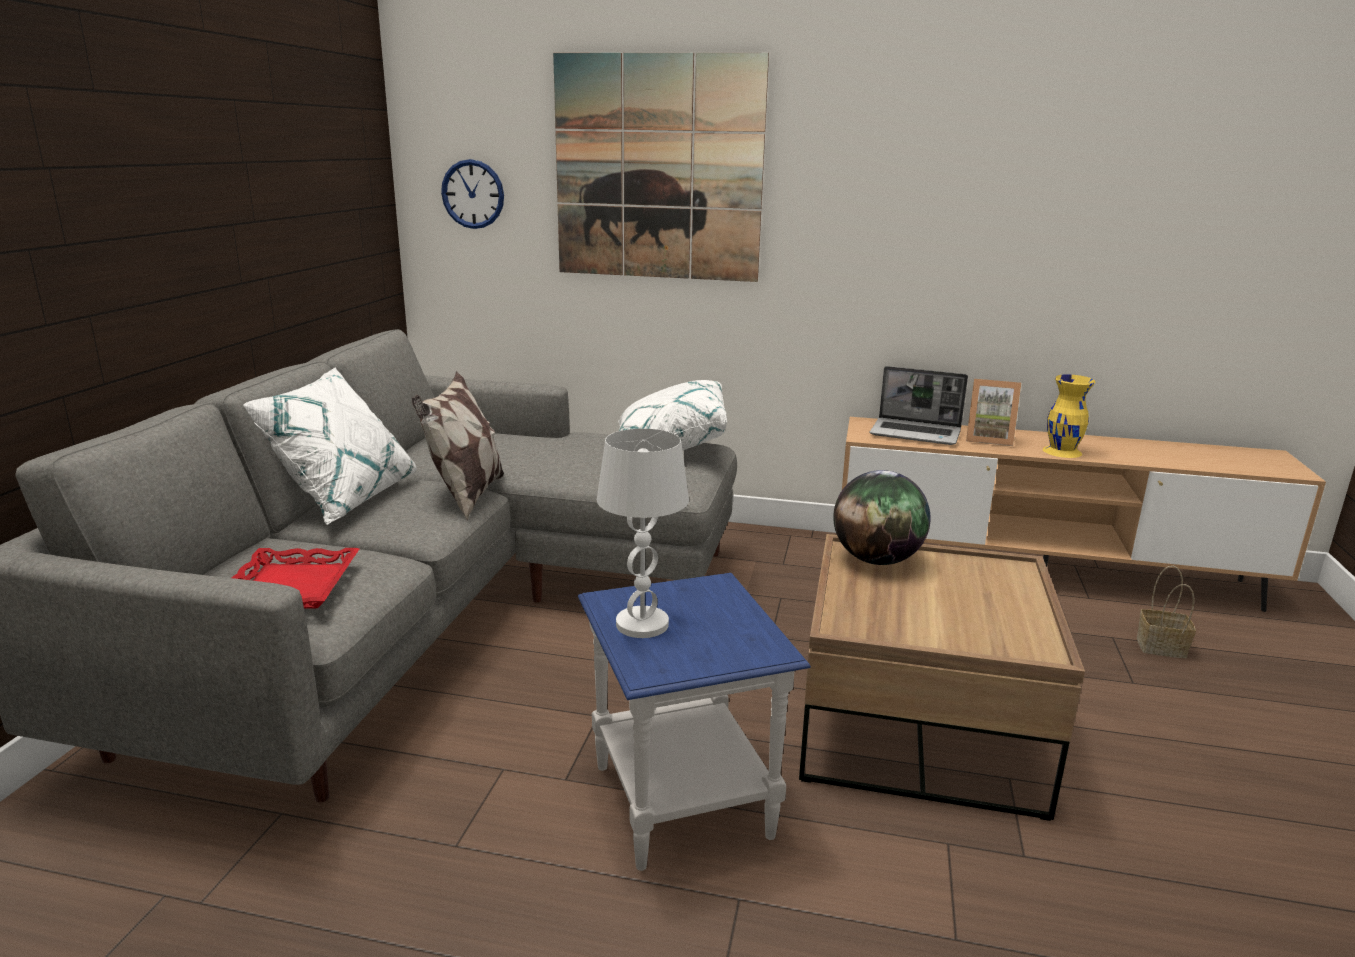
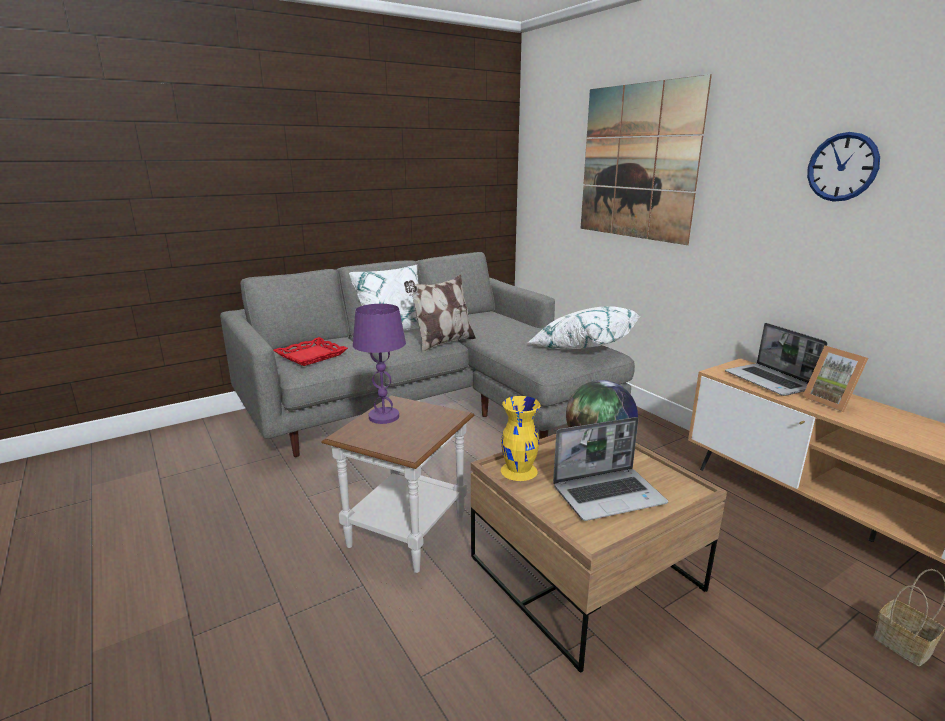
camera: 45 degrees right, 0 degrees up
(473, 194) = (547, 178): wall clock -> wall clock (842, 167)
(642, 624) = (383, 417): white table lamp -> purple table lamp
(681, 799) = (407, 531): blue side table -> brown side table
(976, 605) = (609, 495): none -> laptop
(1062, 451) = (890, 430): yellow vase -> yellow vase (519, 471)

